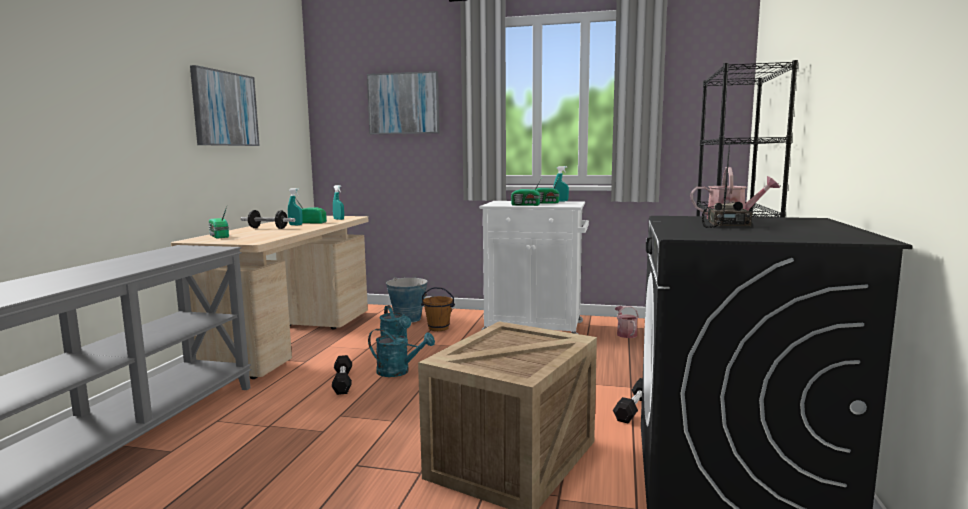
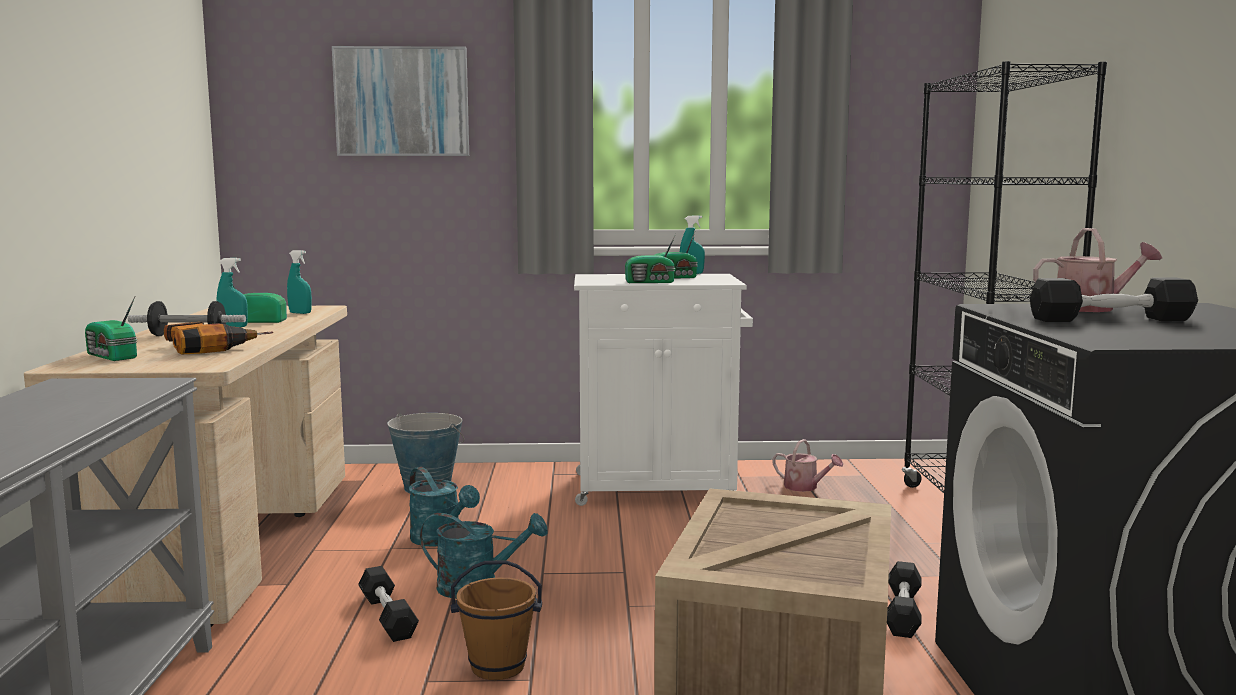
camera: 15 degrees left, 0 degrees up
(225, 109) = (92, 105): picture -> none
(269, 233) = (210, 347): none -> power drill
(438, 328) = (494, 500): brown bucket -> brown bucket (498, 666)
(625, 333) = (805, 487): watering can -> watering can turned 150 degrees clockwise
(724, 225) = (1110, 319): radio -> black dumbbell

